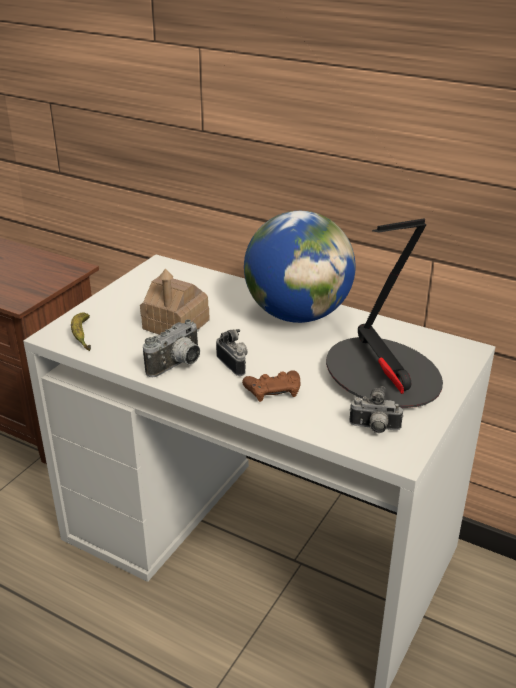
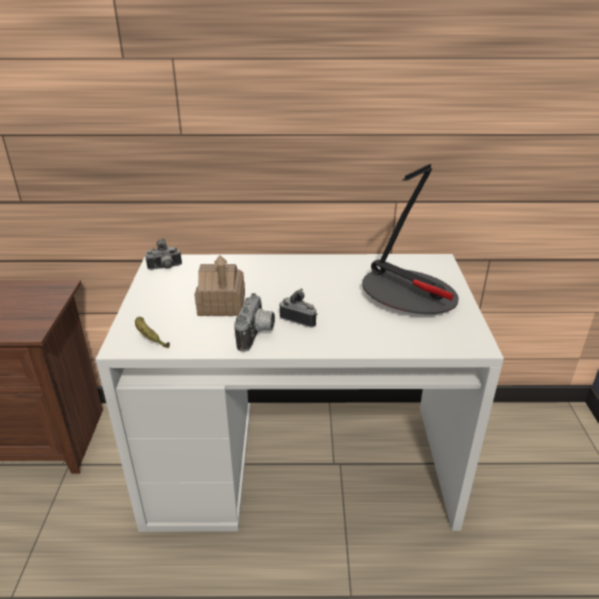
camera: 30 degrees left, 0 degrees up
(273, 390) = (348, 329): brown game controller -> none
(297, 314) = (306, 269): globe -> none
(374, 429) = (442, 332): camera -> camera (165, 268)

